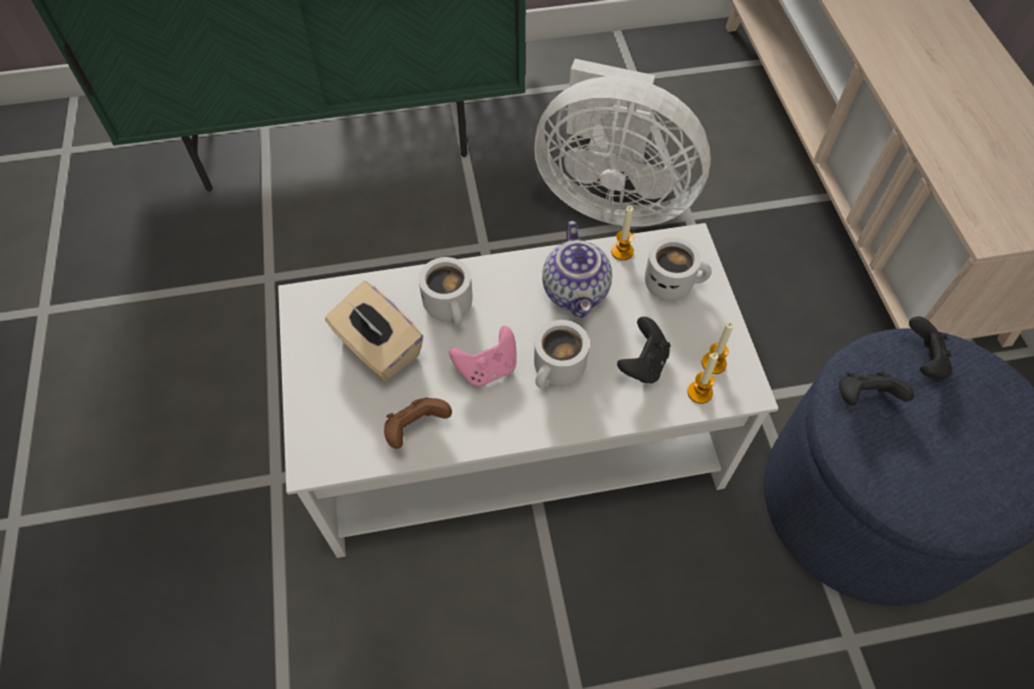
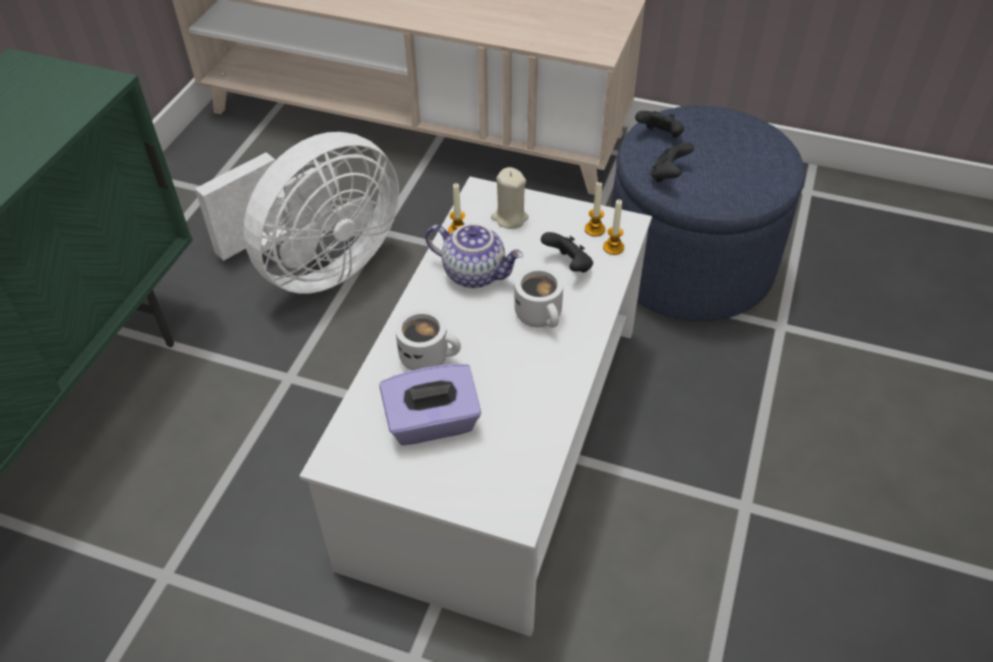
camera: 60 degrees left, 10 degrees down
(378, 348) = (432, 423): beige tissue box -> purple tissue box
(416, 429) = (533, 428): brown game controller -> none
(487, 369) = (507, 358): pink game controller -> none
(672, 283) = (509, 218): white mug -> beige candle

